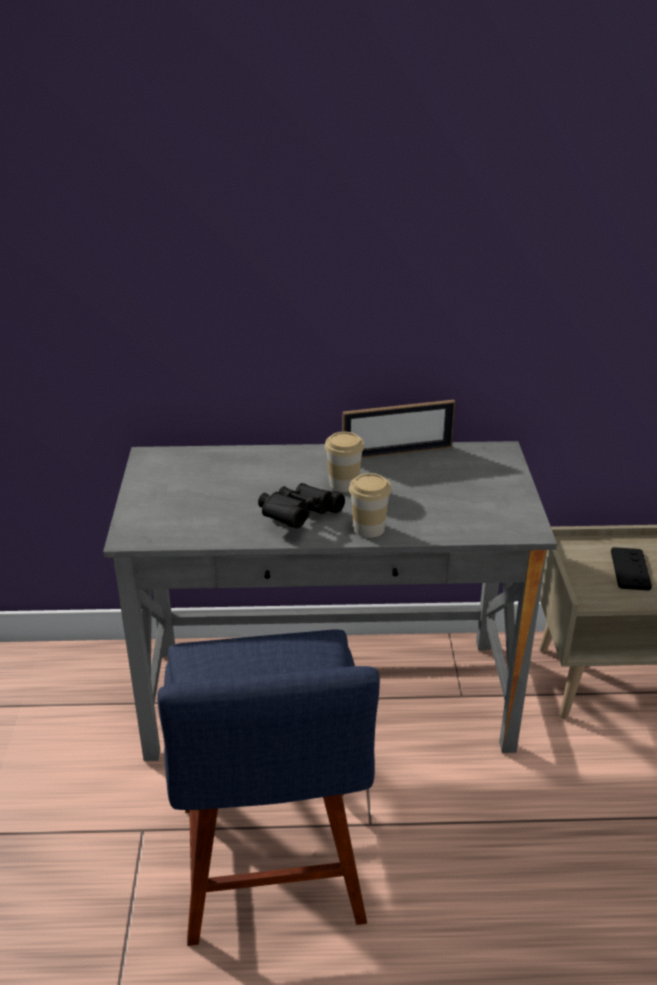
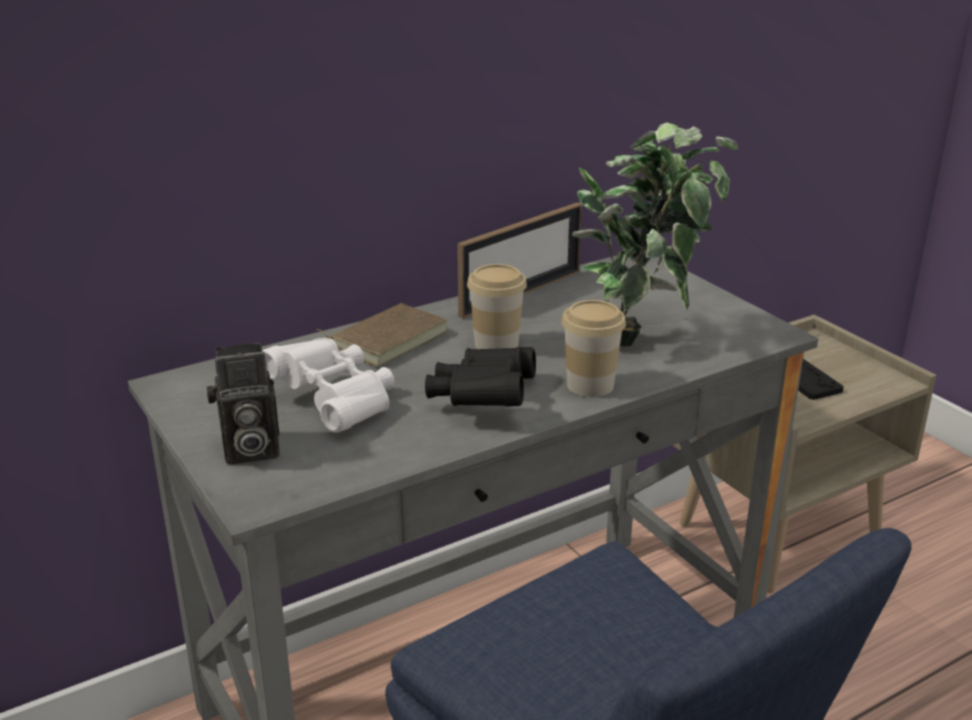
camera: 30 degrees left, 5 degrees down
(150, 507) = (247, 451): none -> camera
(219, 493) = (336, 402): none -> white binoculars
(285, 461) = (387, 339): none -> brown book
(438, 506) = (642, 337): none -> potted plant

